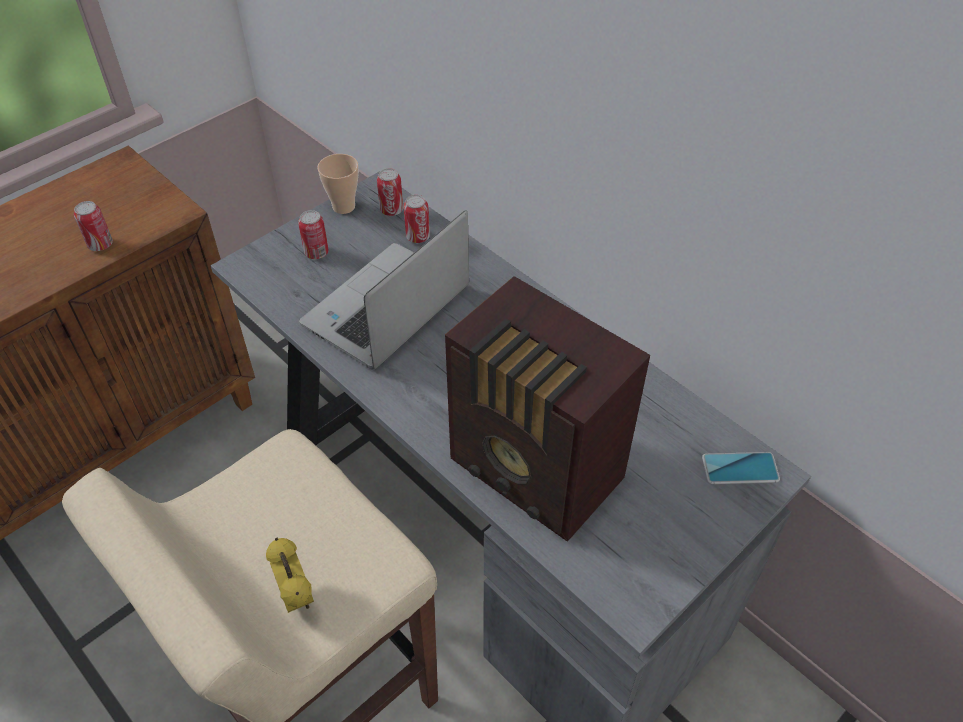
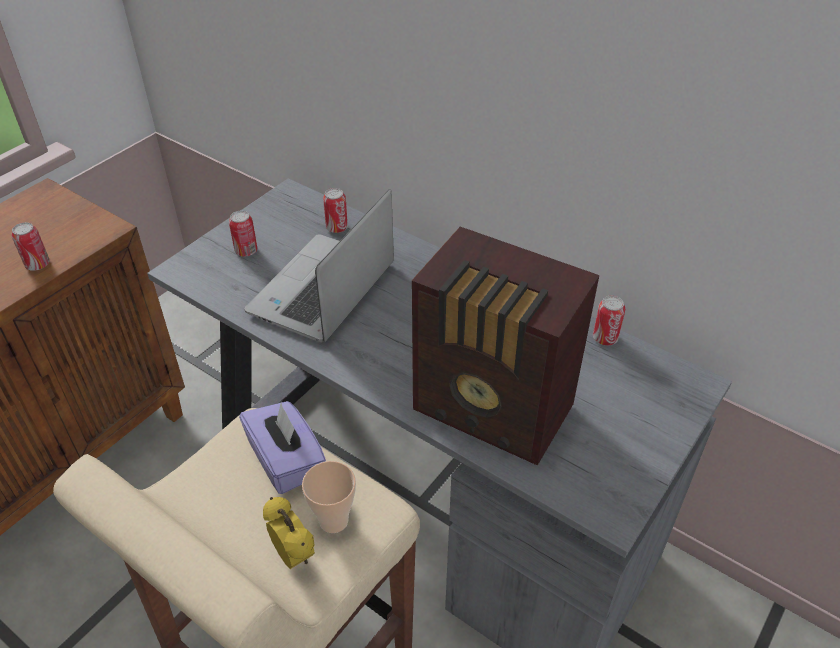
camera: 10 degrees left, 5 degrees down
(311, 494) = (286, 461): none -> purple tissue box
(343, 206) = (262, 210): cup -> cup (333, 520)
(391, 210) = (307, 208): can -> can (605, 338)
(740, 469) = (670, 383): phone -> none

